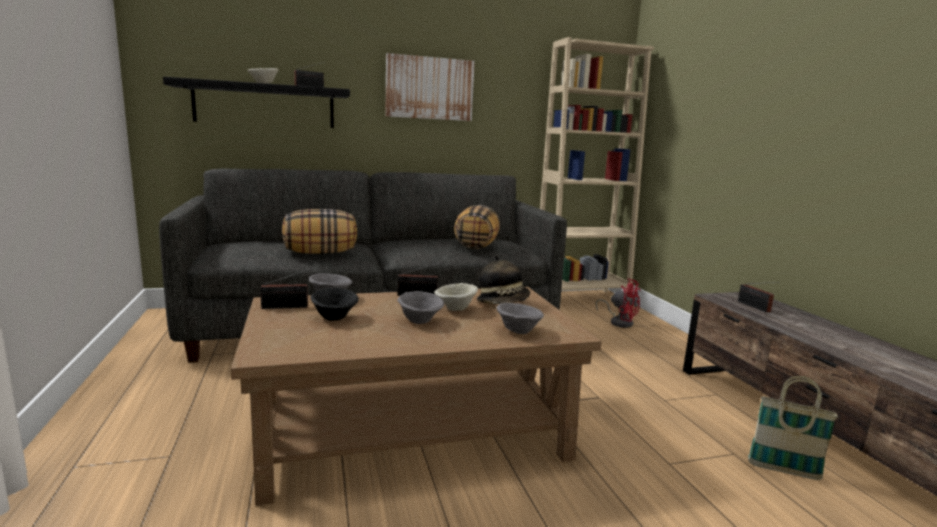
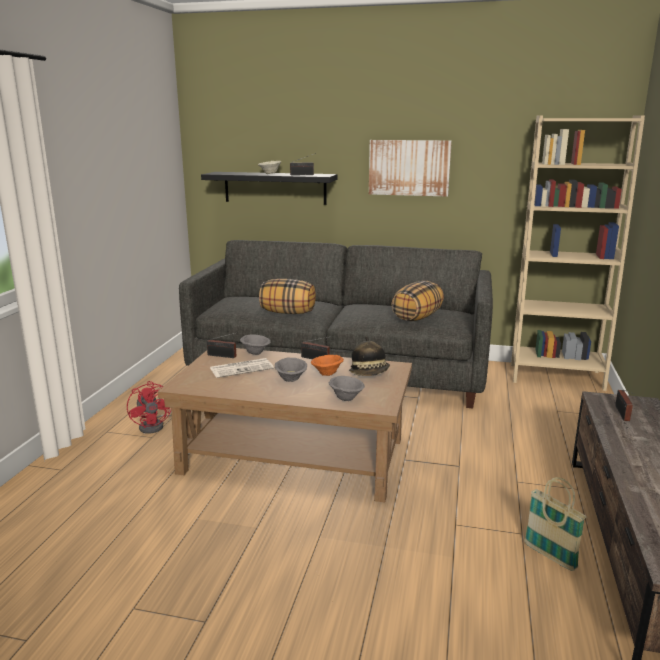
camera: 30 degrees right, 5 degrees up
(335, 318) = (242, 368): black bowl -> newspaper
(456, 309) = (327, 374): beige bowl -> orange bowl
(619, 322) = (568, 406): red fan -> red fan (155, 425)

